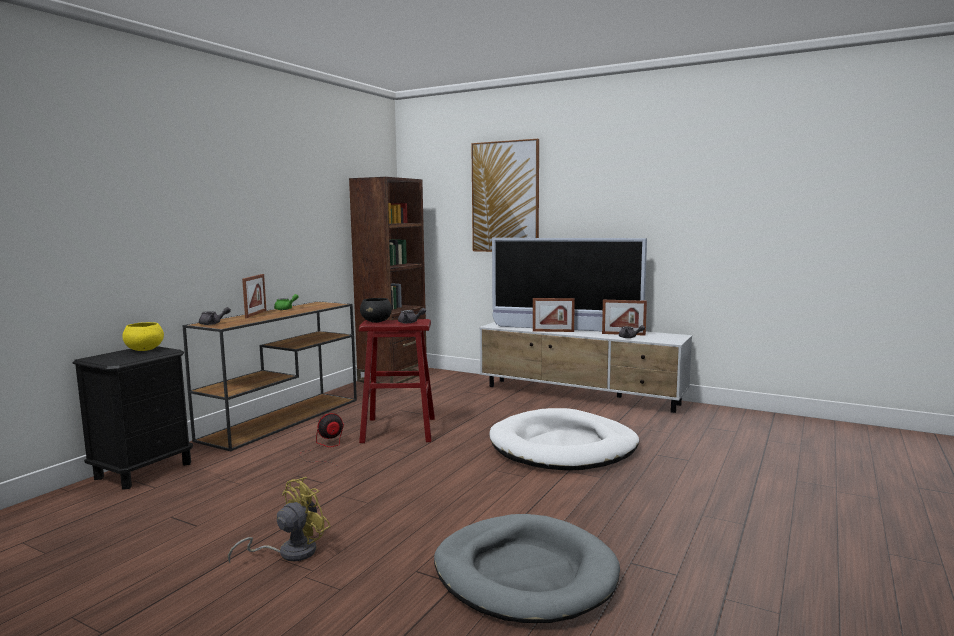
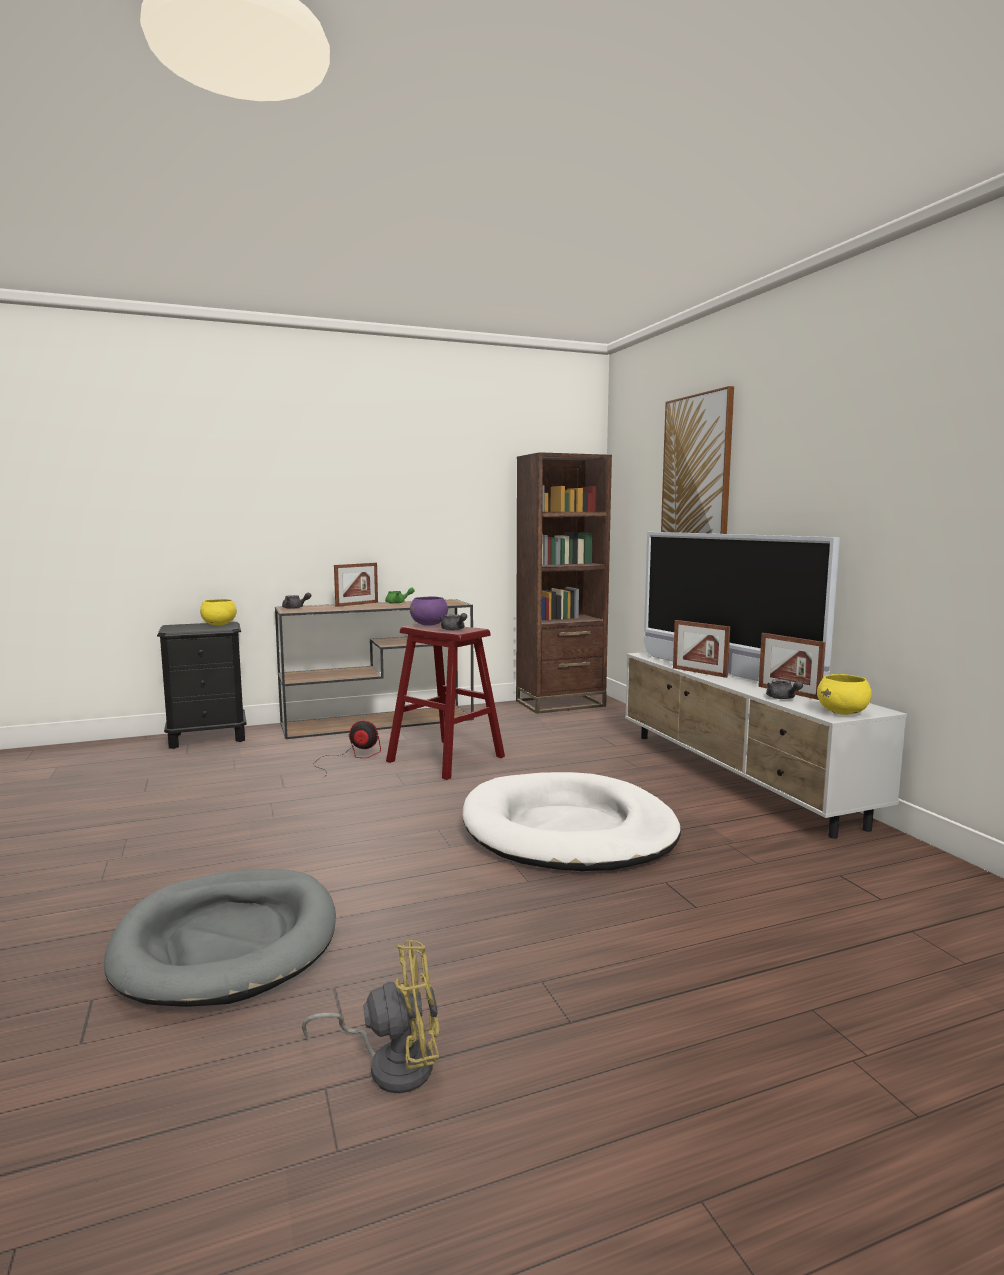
camera: 40 degrees right, 0 degrees up
(289, 552) = (141, 836): yellow fan -> yellow fan (391, 1064)
(376, 321) = (429, 624): black bowl -> purple bowl
(671, 339) = (843, 712): none -> yellow bowl

